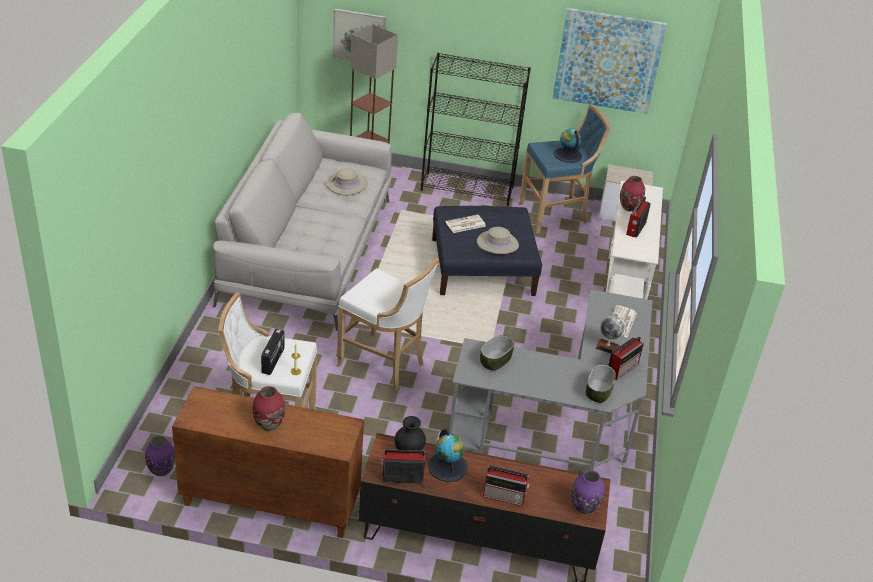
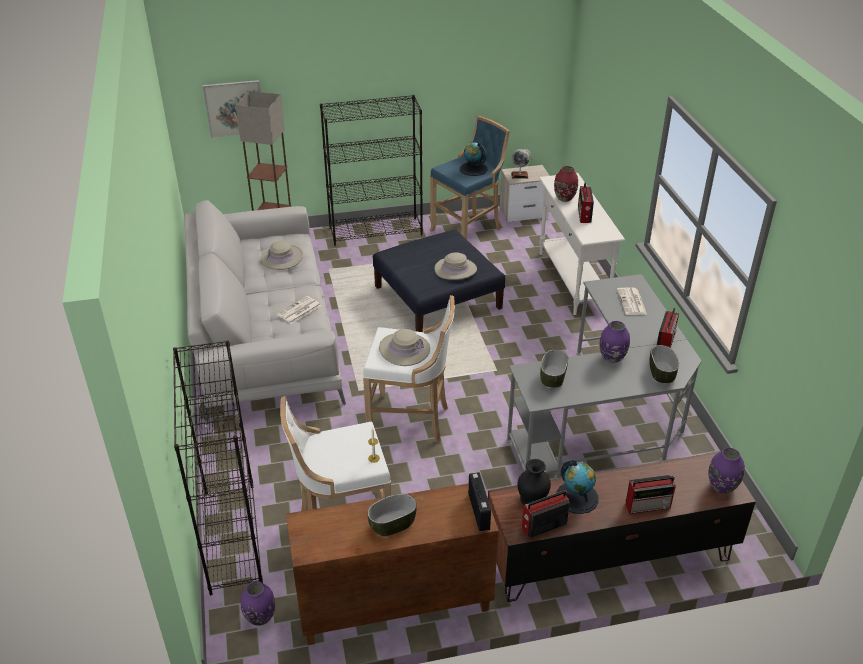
camera: 20 degrees left, 0 degrees up
(178, 402) = (232, 537): none -> black bookcase
(268, 424) = (392, 524): red vase -> bowl
(273, 361) = (344, 456): radio -> radio (479, 511)
(384, 294) = (404, 349): none -> beige hat
(465, 224) = (414, 261): newspaper -> newspaper (298, 310)
(563, 363) = (612, 358): none -> purple vase
(607, 347) = (638, 329): globe -> globe (519, 175)
(608, 60) = (485, 69): picture -> none

